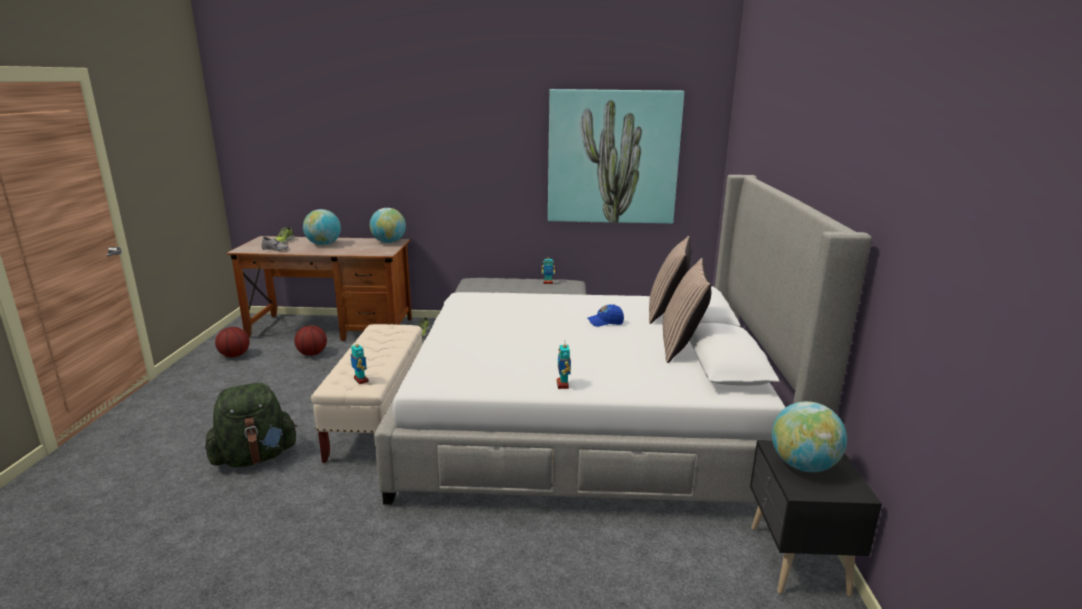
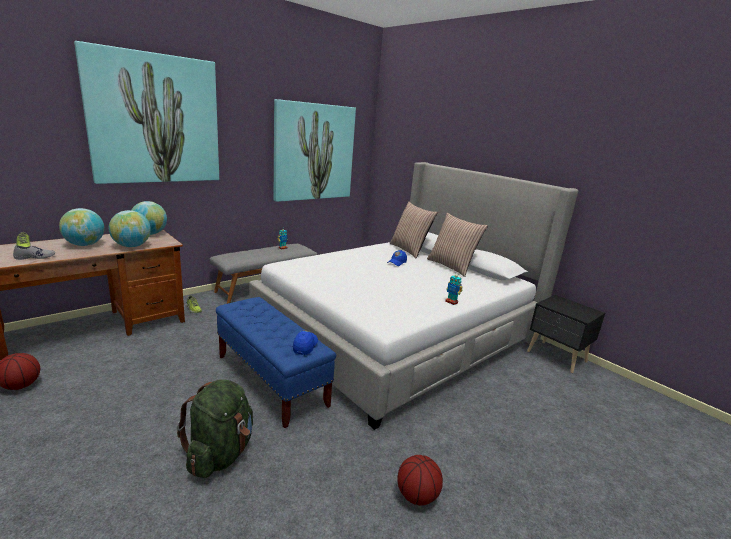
camera: 45 degrees left, 0 degrees up
(312, 354) = (117, 355): basketball -> basketball (416, 496)
(360, 380) = (305, 346): toy robot -> blue cap
(378, 419) = (271, 381): beige bench -> blue bench
(407, 122) = (155, 119): none -> picture
(803, 465) = (566, 308): globe -> globe (132, 246)

